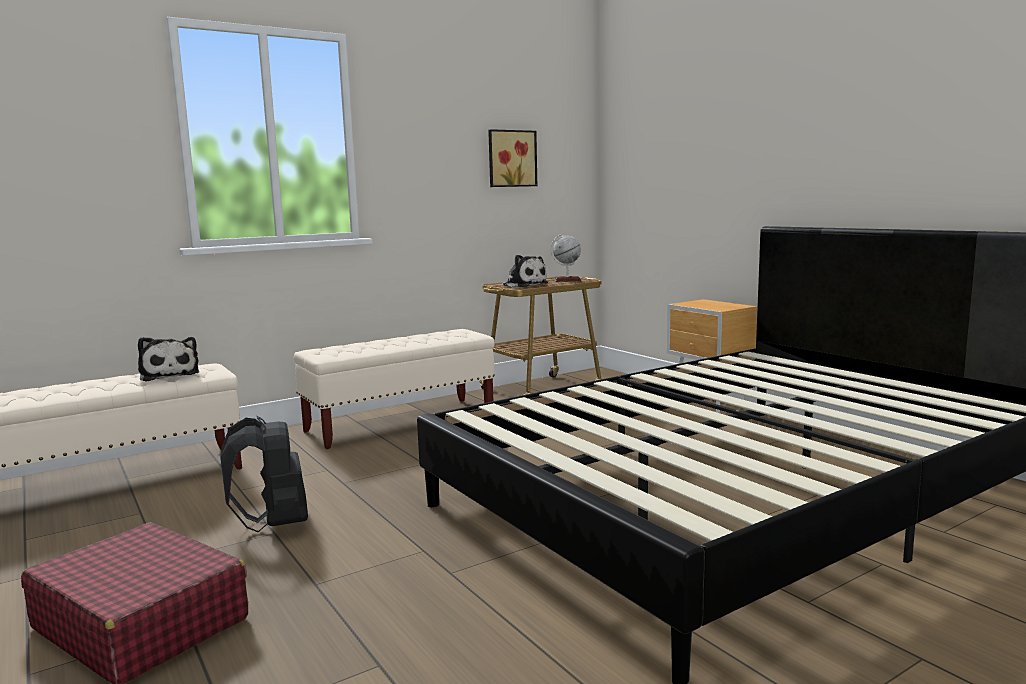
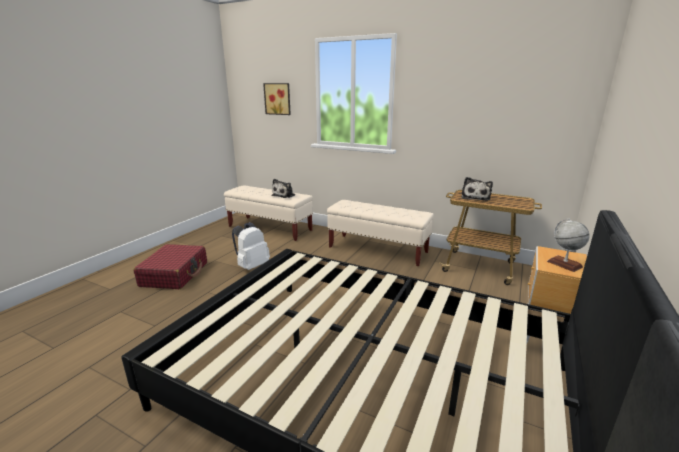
camera: 60 degrees right, 10 degrees up
(275, 524) = (252, 266): black backpack -> white backpack
(511, 158) = (505, 108): picture -> picture (278, 99)
(567, 280) = (516, 202): globe -> globe (564, 264)

